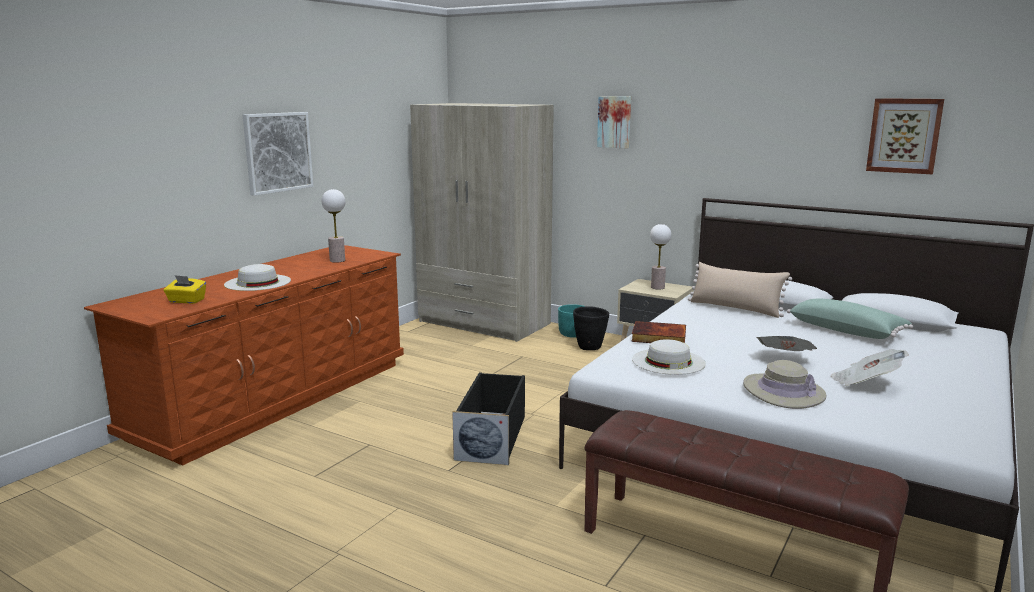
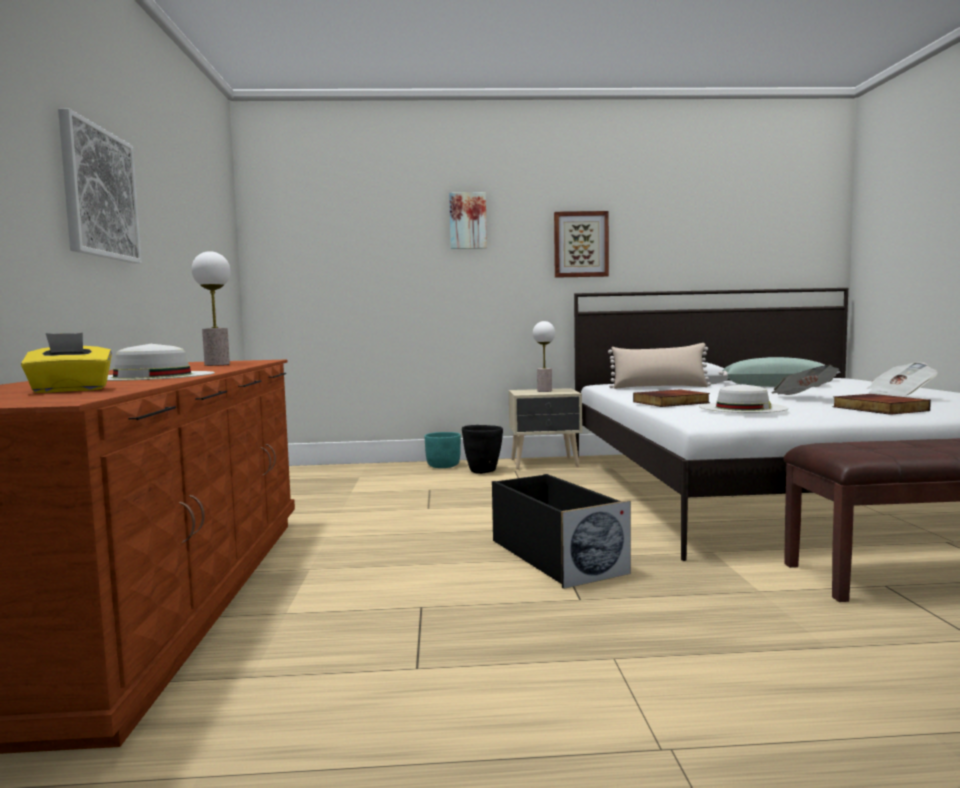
camera: 35 degrees left, 10 degrees down
(484, 323) = (325, 474): beige wardrobe -> none
(783, 392) = (878, 409): beige hat -> book
(904, 135) = (744, 222): picture -> picture (580, 244)

